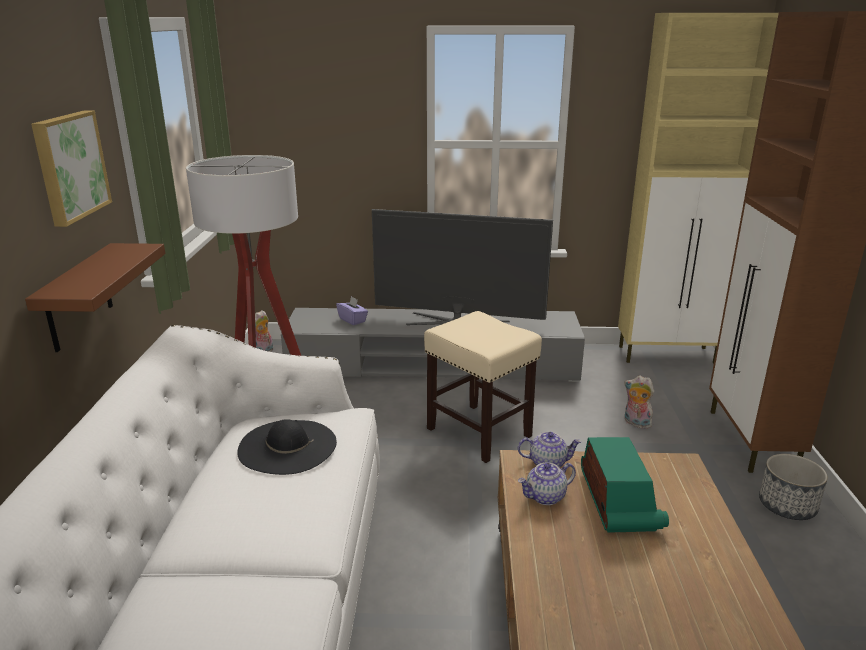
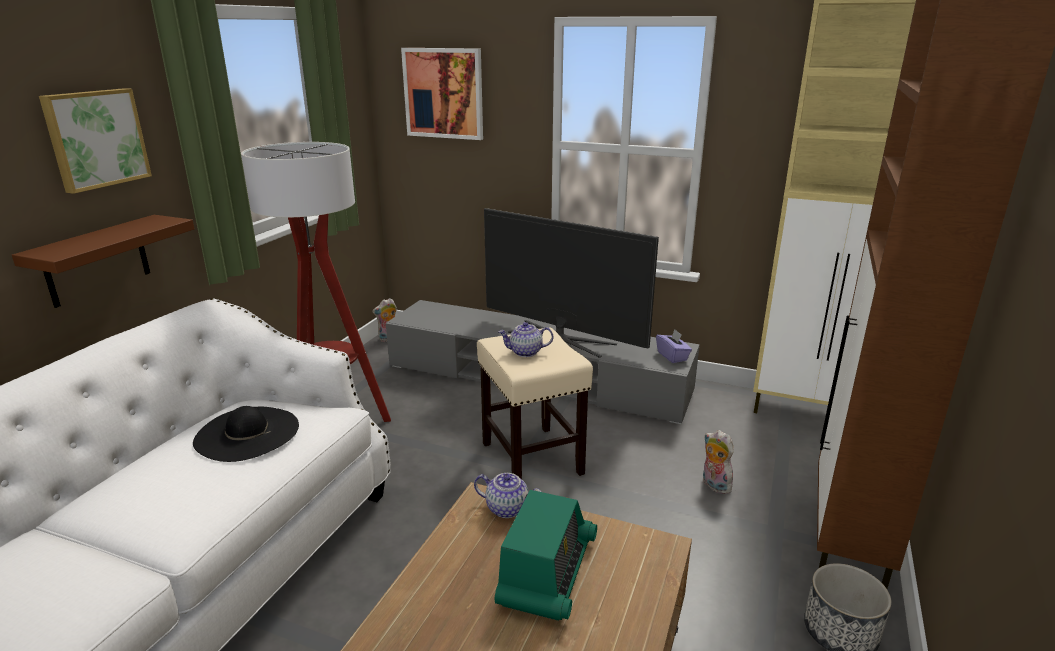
camera: 20 degrees right, 0 degrees up
(311, 100) = (444, 93): none -> picture
(353, 320) = (461, 319): purple tissue box -> purple tissue box (672, 356)
(545, 497) = (471, 546): teapot -> teapot (525, 352)

